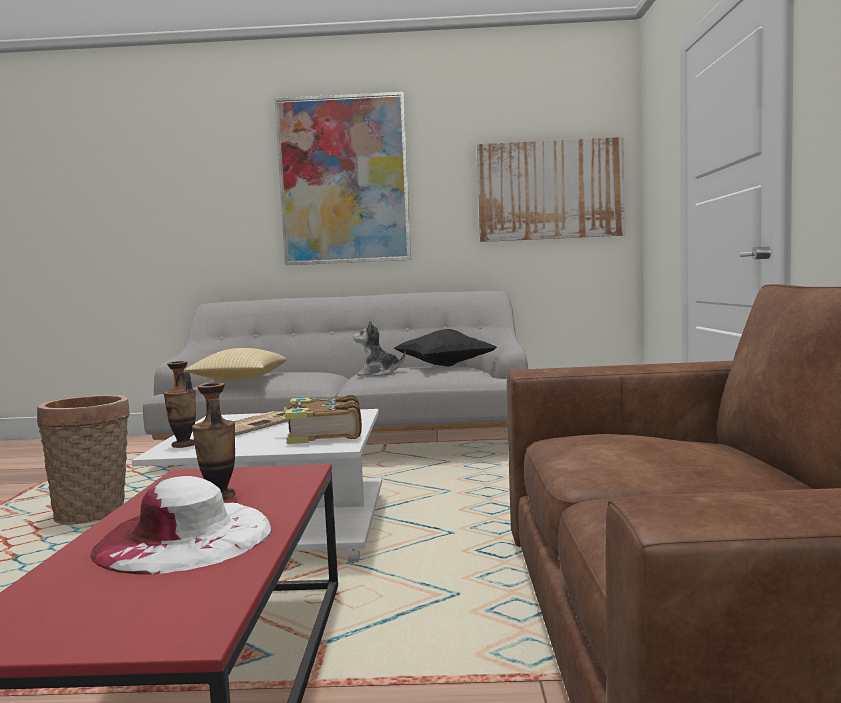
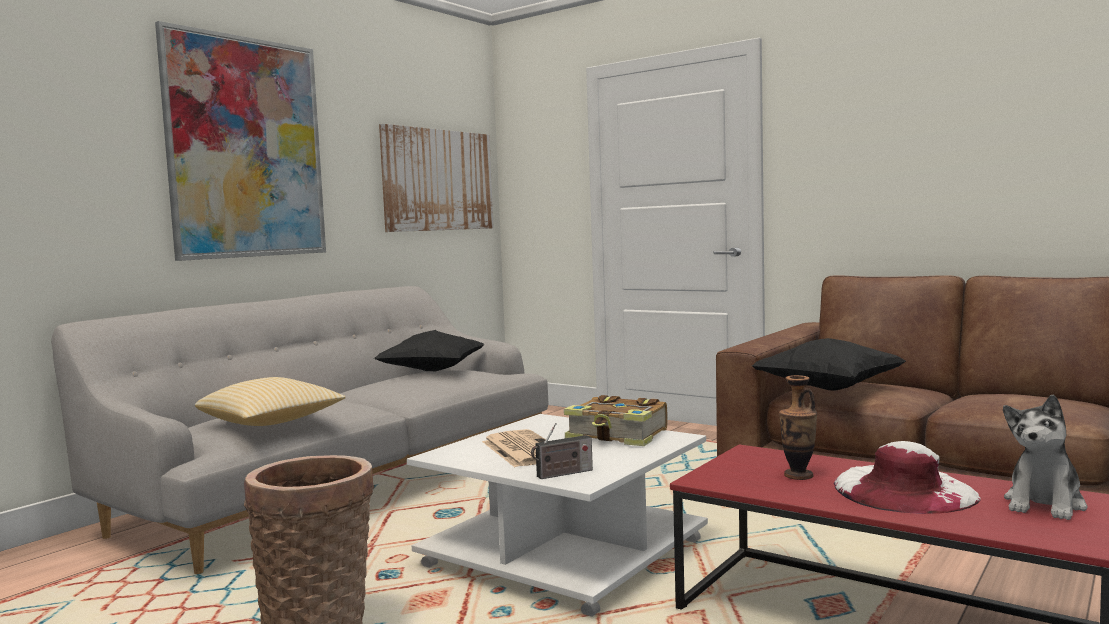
camera: 55 degrees left, 0 degrees up
(184, 445) = (562, 474): vase -> radio
(378, 374) = (403, 388): plush toy -> plush toy (1045, 504)
(576, 439) = (828, 389): none -> black pillow

